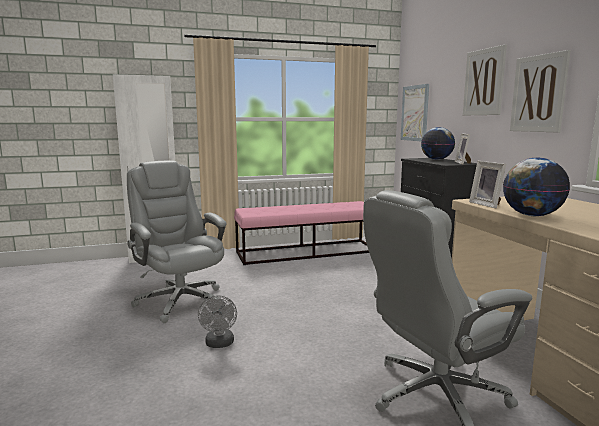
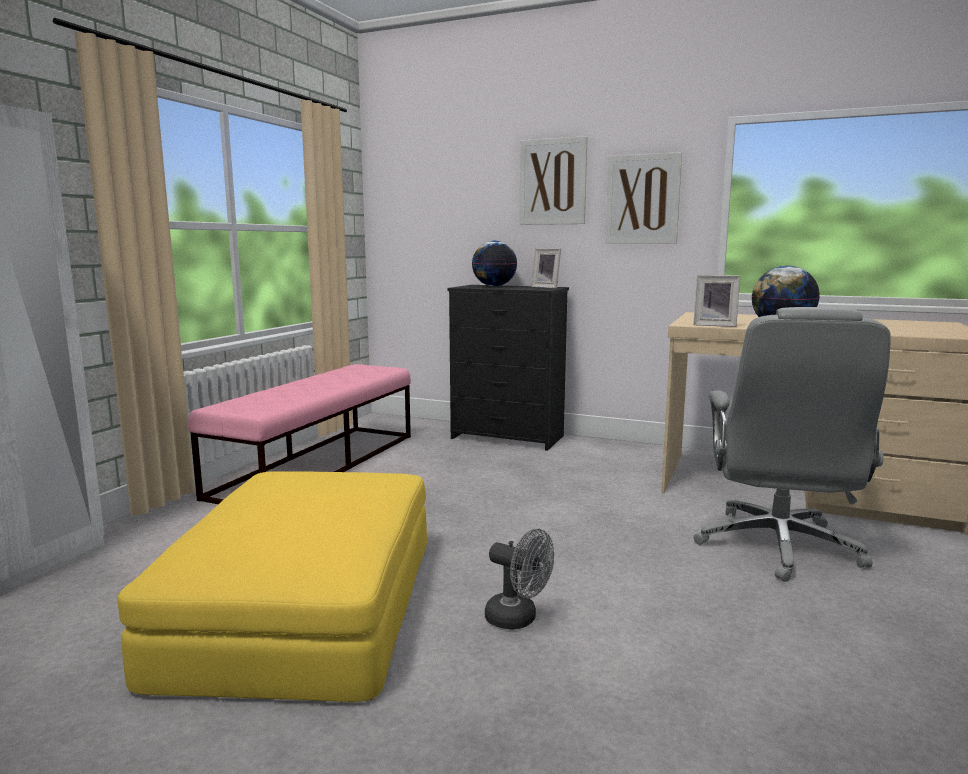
camera: 50 degrees left, 0 degrees up
(180, 301) = (304, 604): grey office chair -> yellow ottoman
(414, 113) = (412, 221): picture -> none

